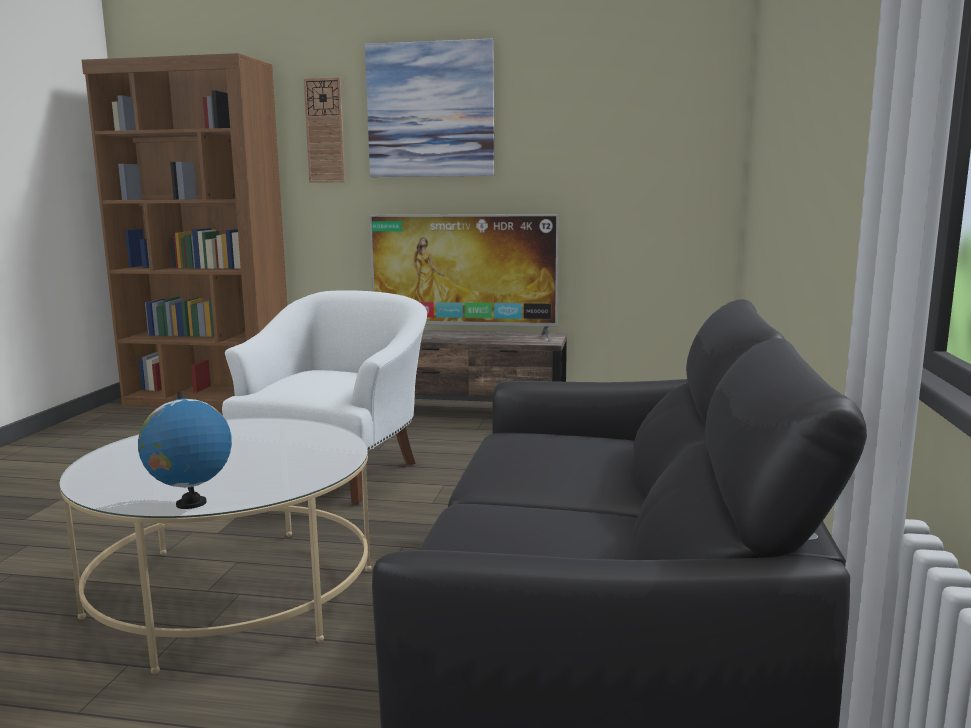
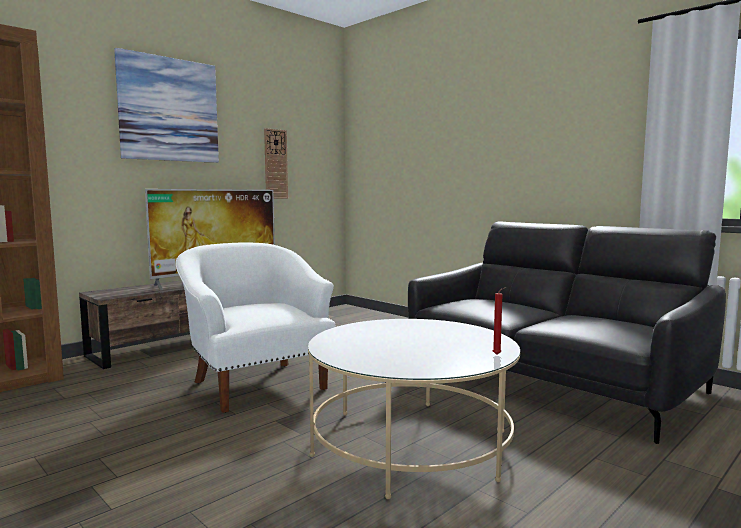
camera: 55 degrees left, 5 degrees down
(190, 504) = (498, 355): globe -> red candle
(325, 131) = (74, 115): wall clock -> wall clock (275, 164)

